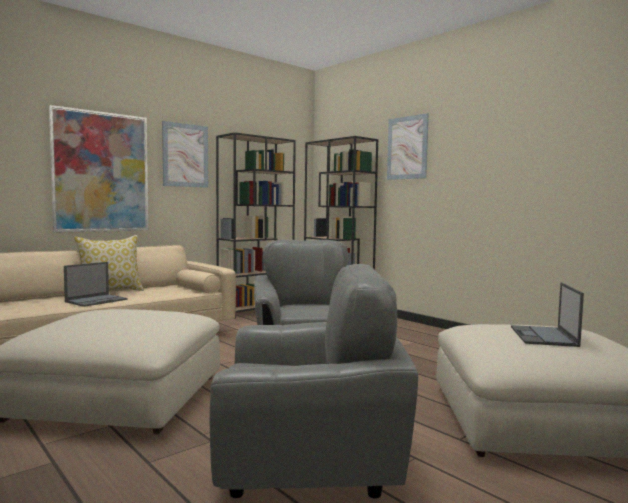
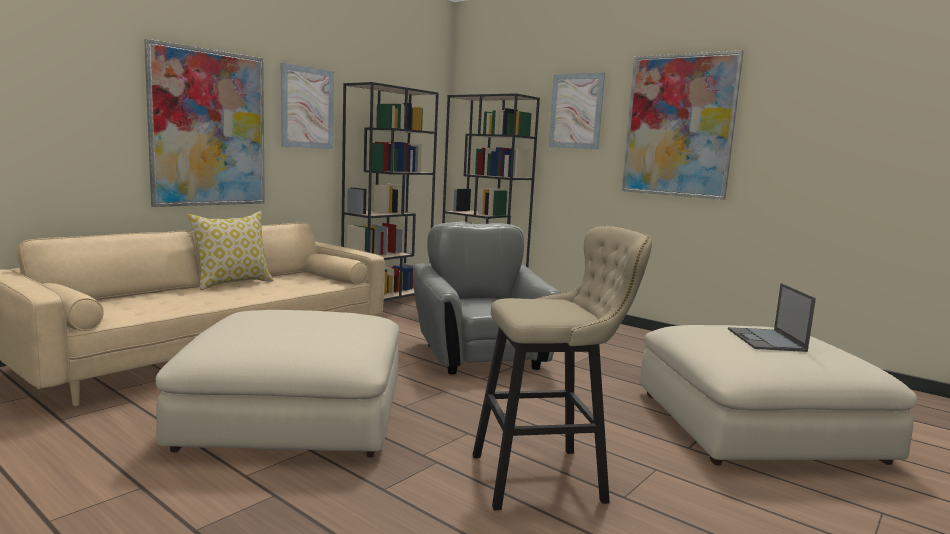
camera: 10 degrees left, 5 degrees up
(97, 300) = (228, 296): laptop -> none
(310, 459) = (553, 477): grey armchair -> beige stool
(491, 152) = (679, 126): none -> picture

